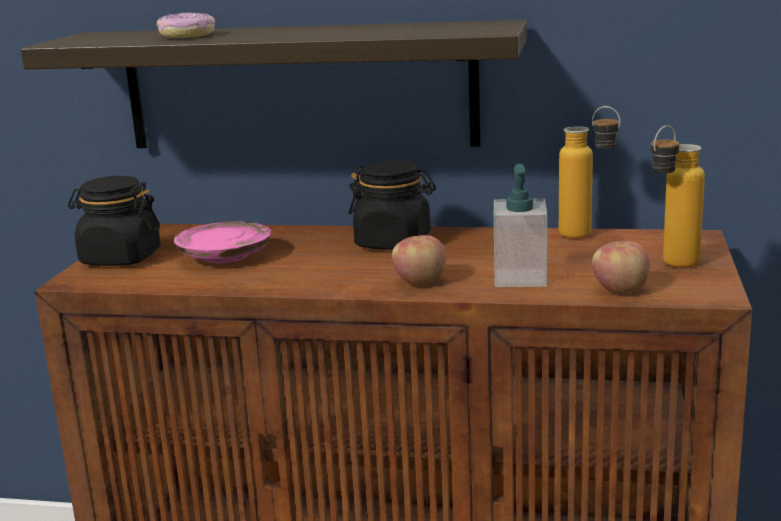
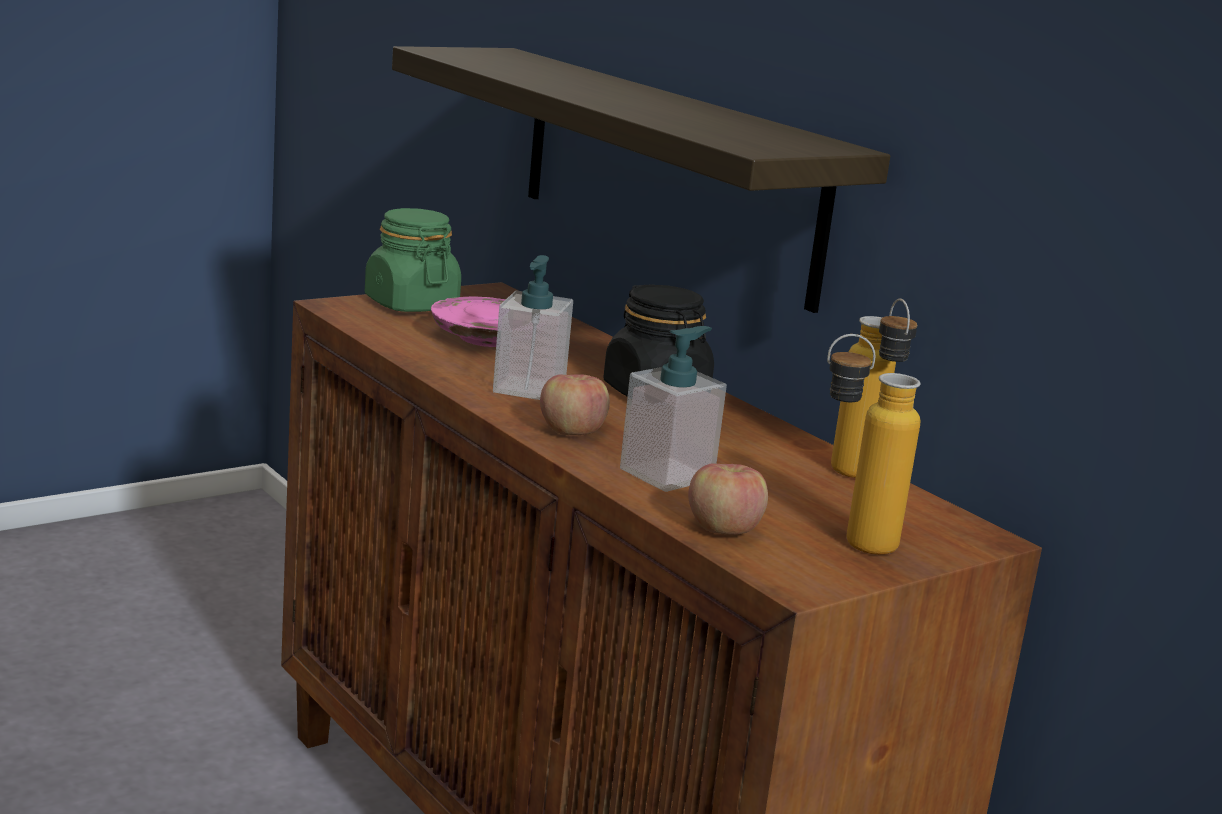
camera: 40 degrees right, 0 degrees up
(120, 258) = (411, 304): black jar -> green jar
(187, 35) = (543, 73): donut -> none
(329, 271) = (529, 388): none -> soap dispenser

